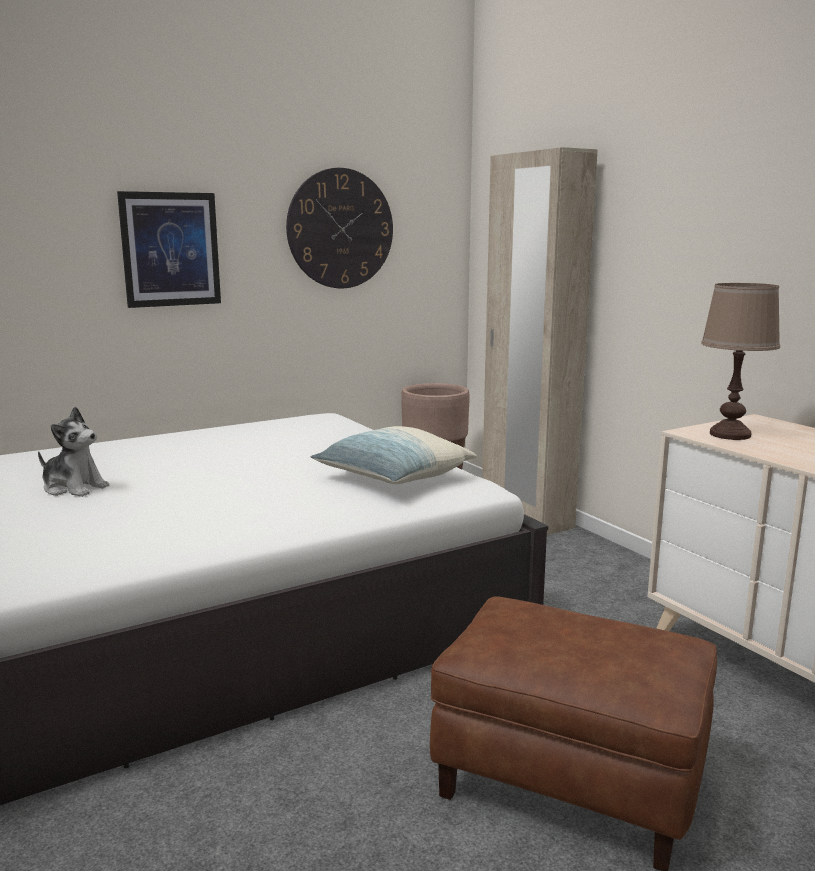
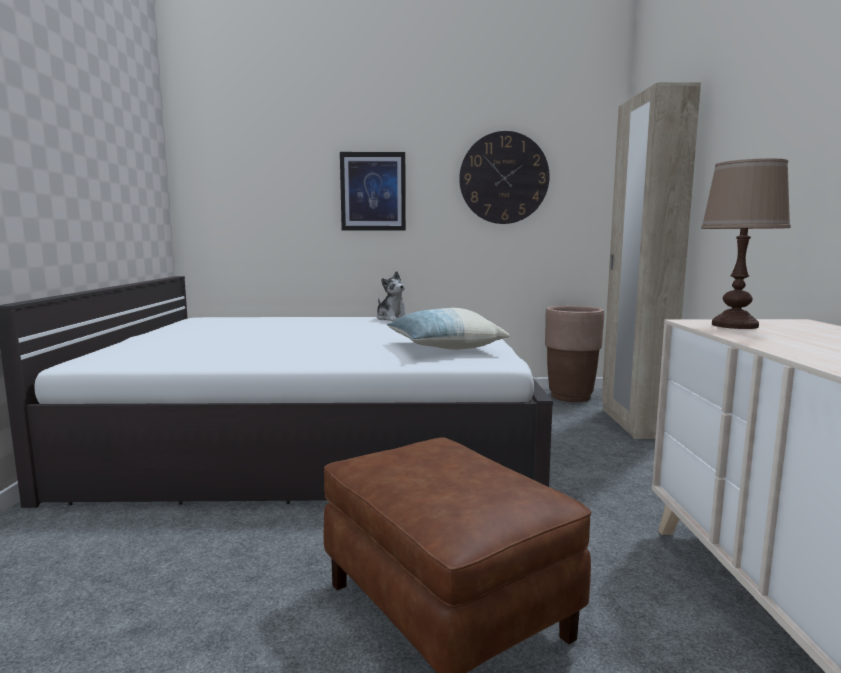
camera: 30 degrees right, 5 degrees down
(74, 488) = (249, 331): plush toy -> plush toy (392, 318)

